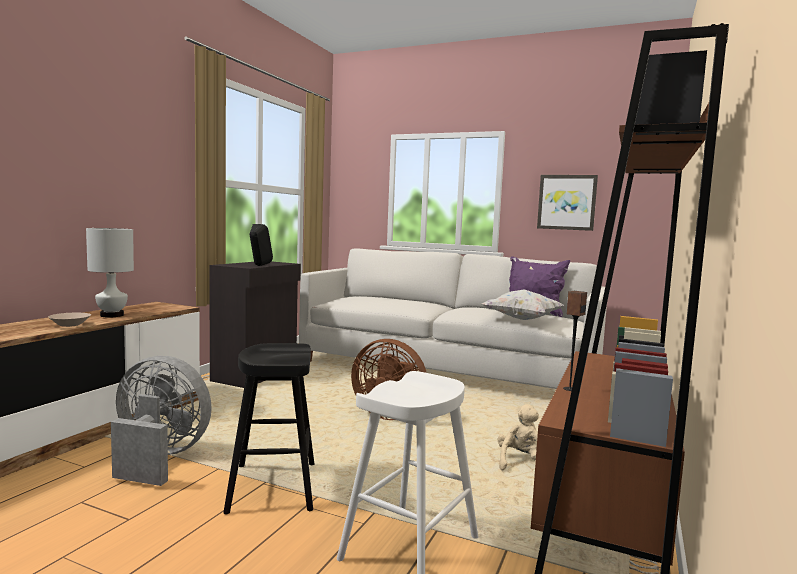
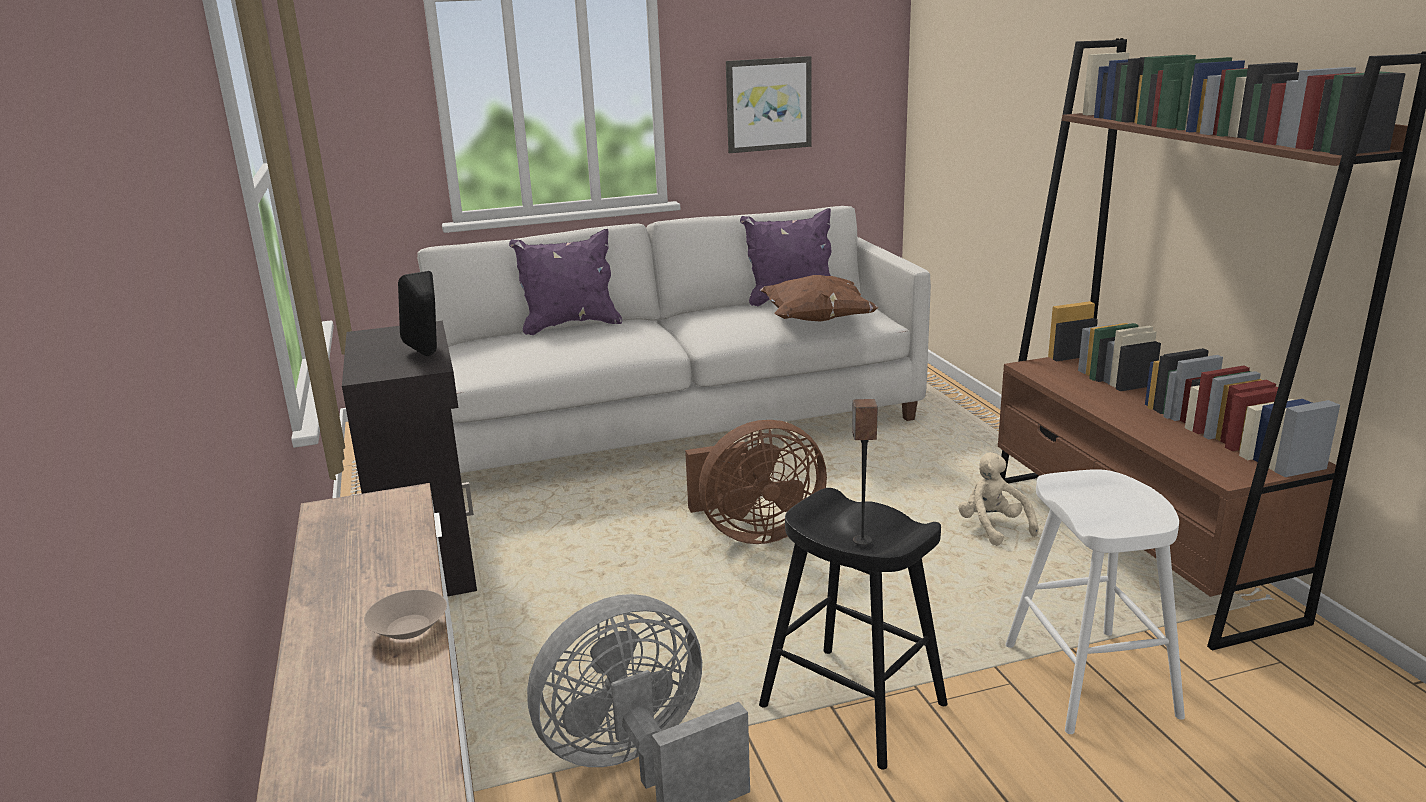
camera: 40 degrees left, 15 degrees up
(112, 315) = (376, 572): white table lamp -> none
(402, 298) = (570, 325): none -> purple pillow
(521, 319) = (816, 320): white pillow -> brown pillow
(569, 389) = (1137, 429): speaker -> speaker (861, 540)

